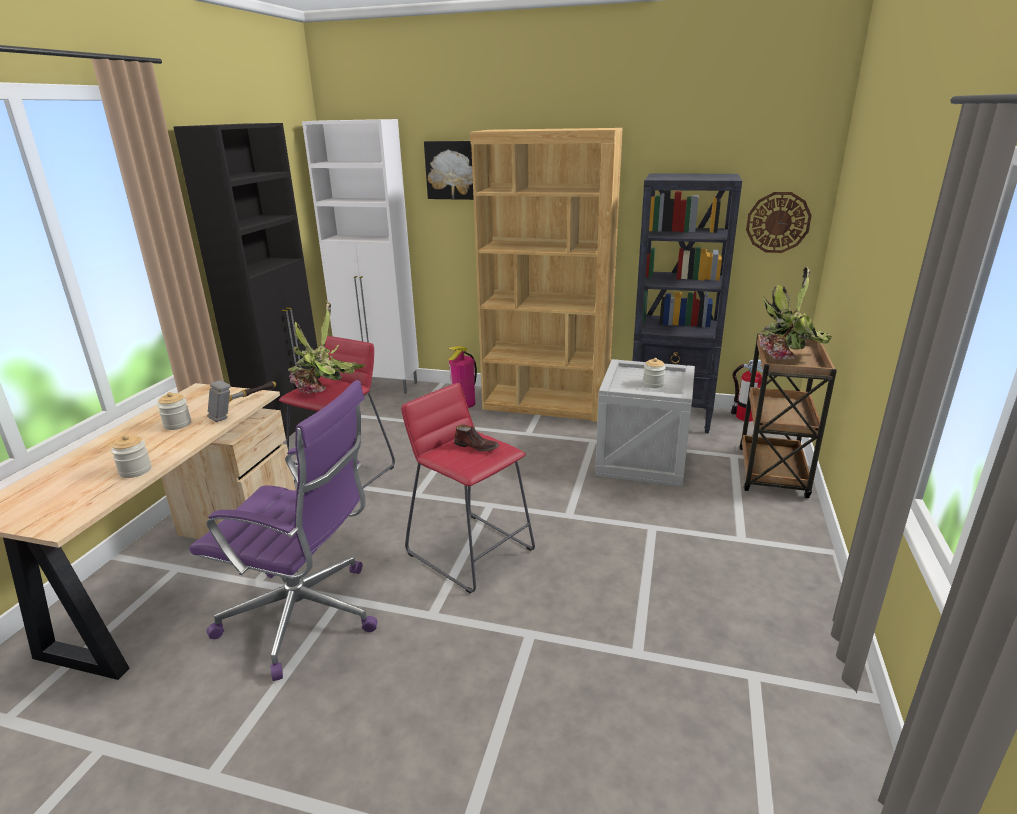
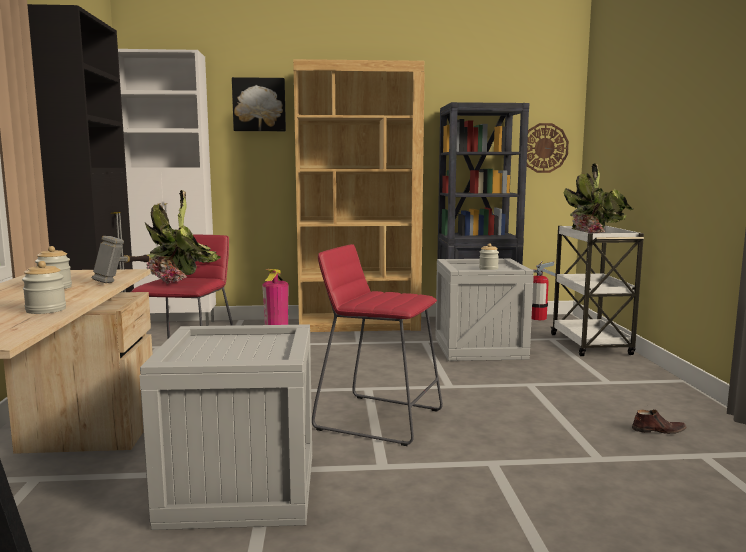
camera: 20 degrees left, 15 degrees down
(305, 616) = (241, 489): purple office chair -> crate
(477, 446) = (389, 296): brown shoe -> brown shoe (658, 430)
(772, 473) = (591, 345): brown cart -> white cart

